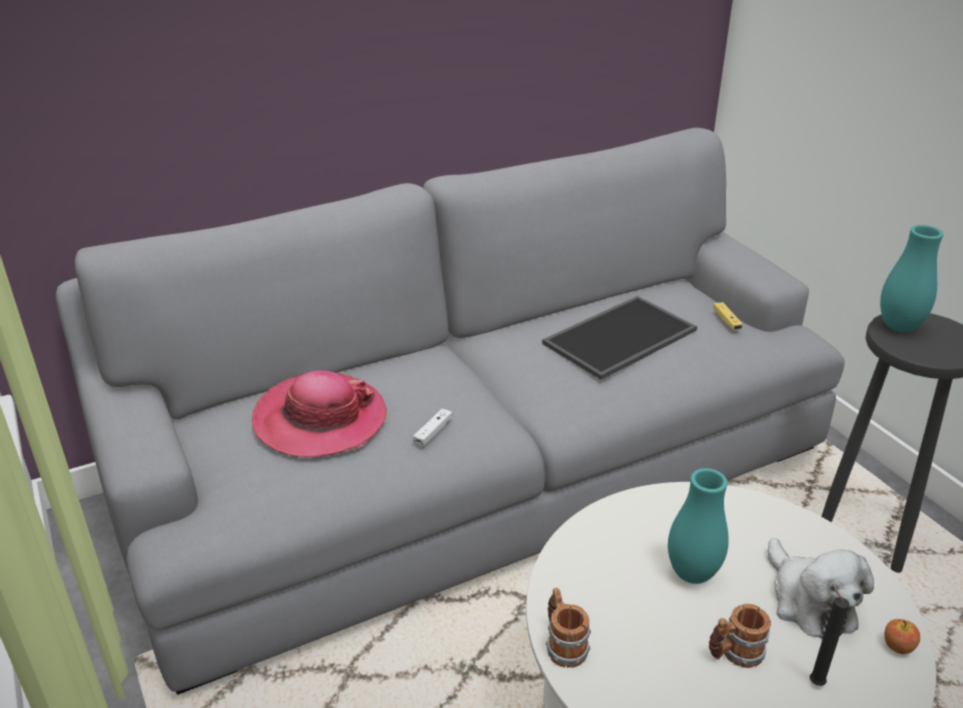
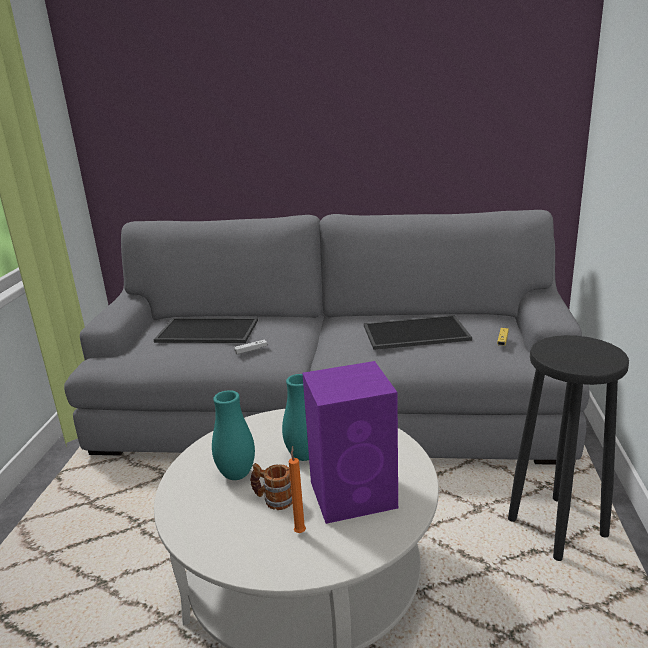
camera: 35 degrees right, 10 degrees down
(320, 419) = (206, 332): hat -> tray
(563, 644) = (193, 460): mug -> none
(809, 601) = (355, 494): plush toy -> purple speaker
(814, 681) = (300, 531): black candle -> orange candle
(897, 646) = (380, 538): apple -> none
(899, 327) = (564, 343): turquoise vase -> turquoise vase (236, 475)

